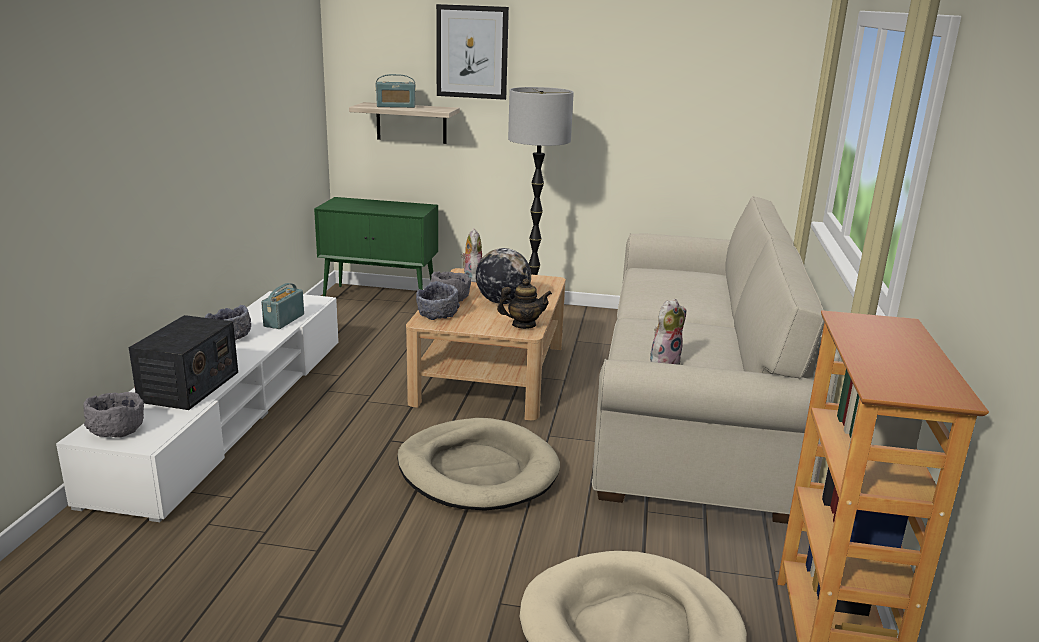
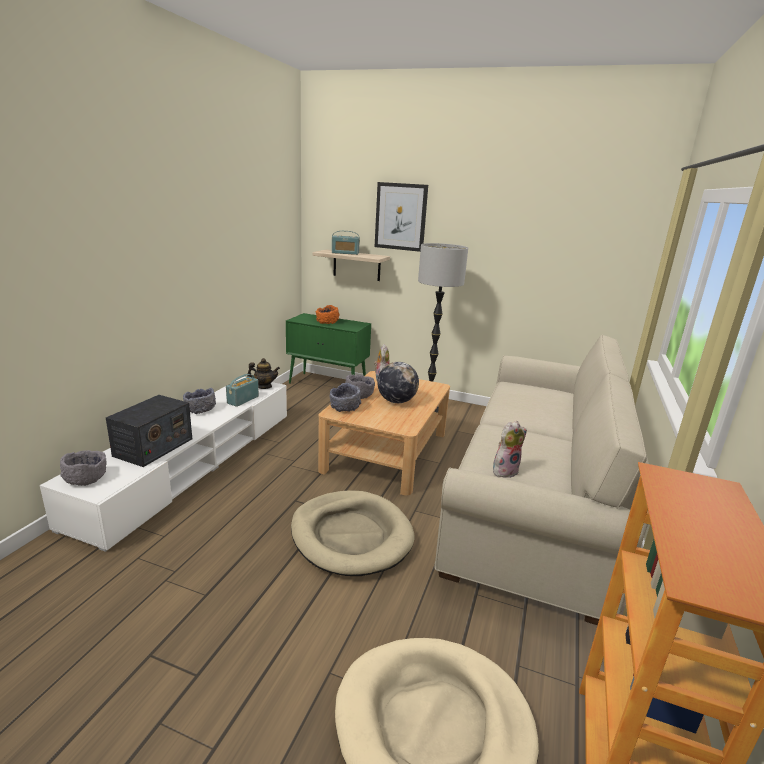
camera: 10 degrees right, 0 degrees up
(375, 207) = (327, 322): none -> orange bowl
(523, 325) = (405, 422): teapot -> teapot (264, 386)

